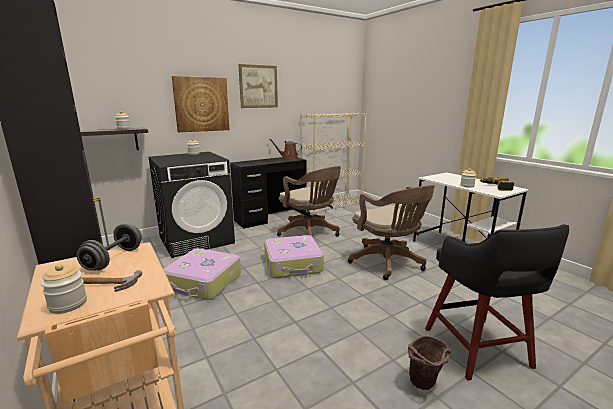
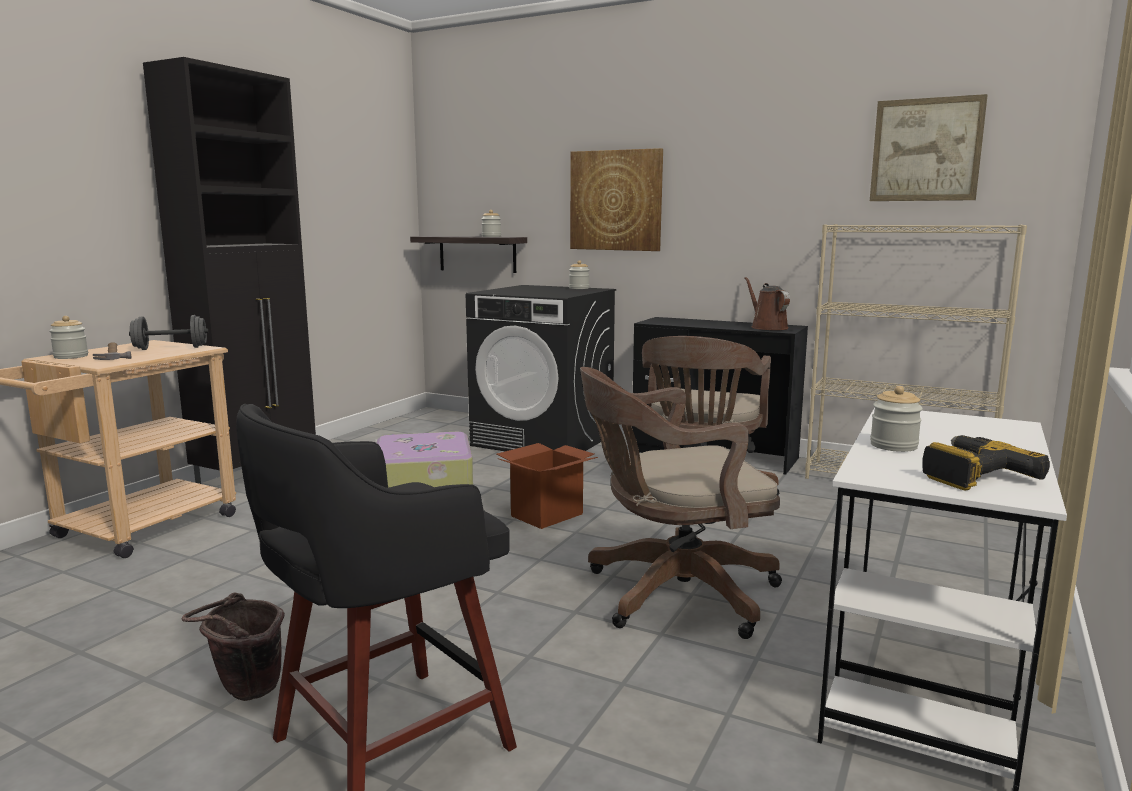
camera: 60 degrees right, 5 degrees down
(258, 86) = (733, 162): picture -> picture (926, 150)
(293, 264) = (547, 515): suitcase -> cardboard box
(388, 263) = (672, 594): brown office chair -> brown office chair turned 45 degrees clockwise

